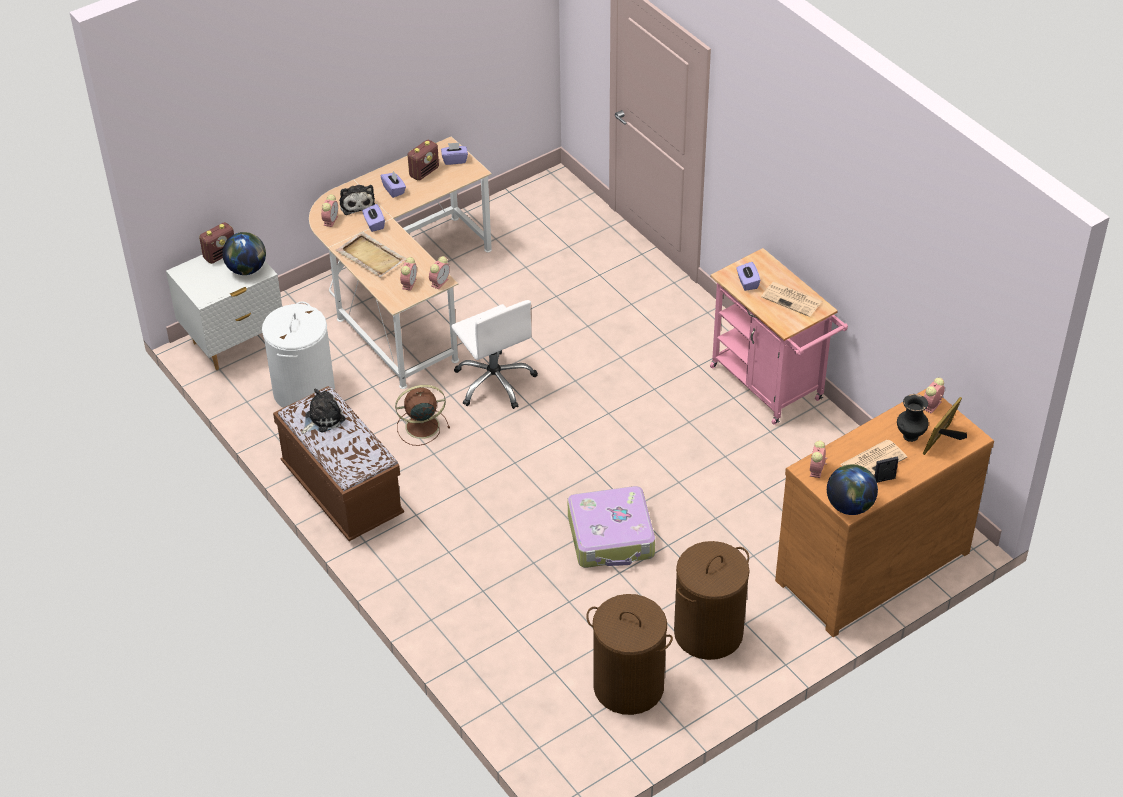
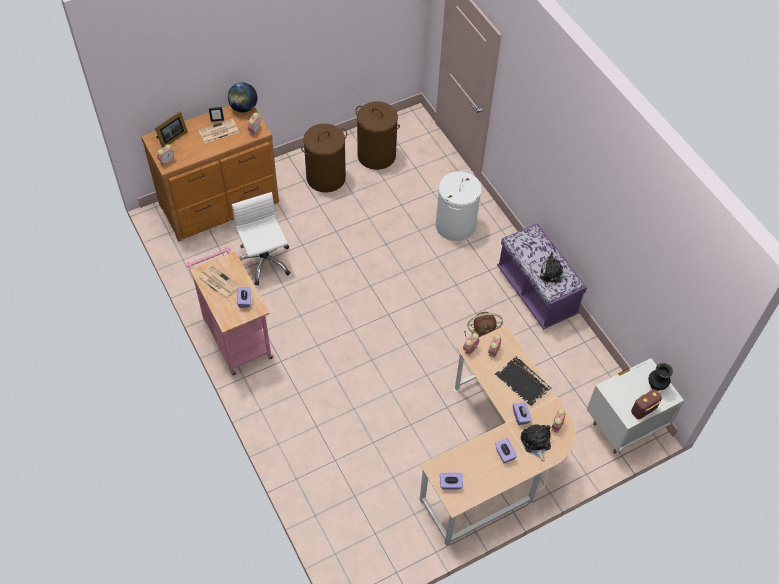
camera: 175 degrees left, 10 degrees up
(247, 269) = (619, 392): globe -> none
(303, 391) = (567, 376): white laundry basket -> white laundry basket (455, 225)
(322, 418) = (553, 273): plush toy -> plush toy turned 45 degrees clockwise
(342, 492) = (536, 292): brown bench -> purple bench
(371, 256) = (523, 382): beige tray -> black tray
(424, 172) = (478, 473): radio -> none
(495, 382) = (429, 366): white office chair -> white office chair (264, 262)
(611, 537) = (369, 240): suitcase -> none
(910, 436) = (190, 143): black vase -> black vase (656, 386)

